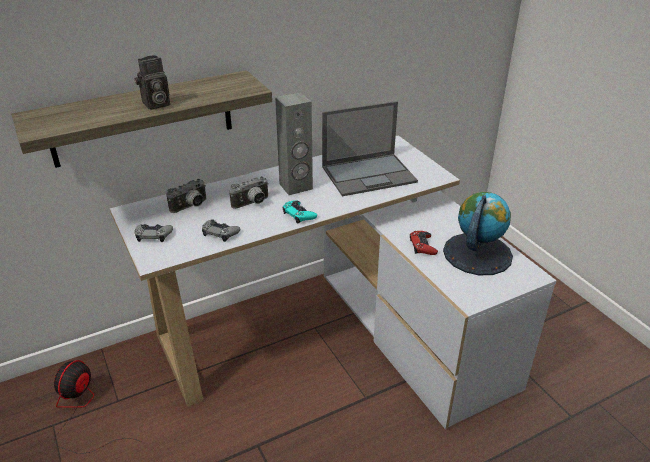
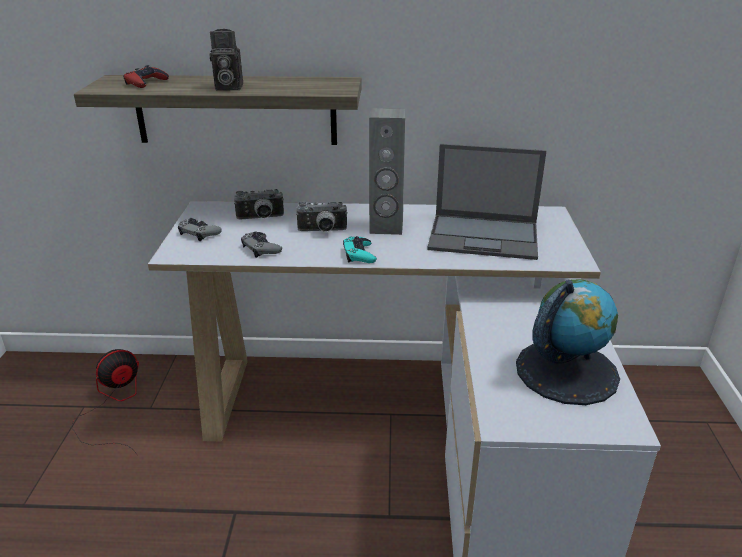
camera: 30 degrees right, 5 degrees down
(422, 246) = (498, 339): red game controller -> red game controller (146, 82)

